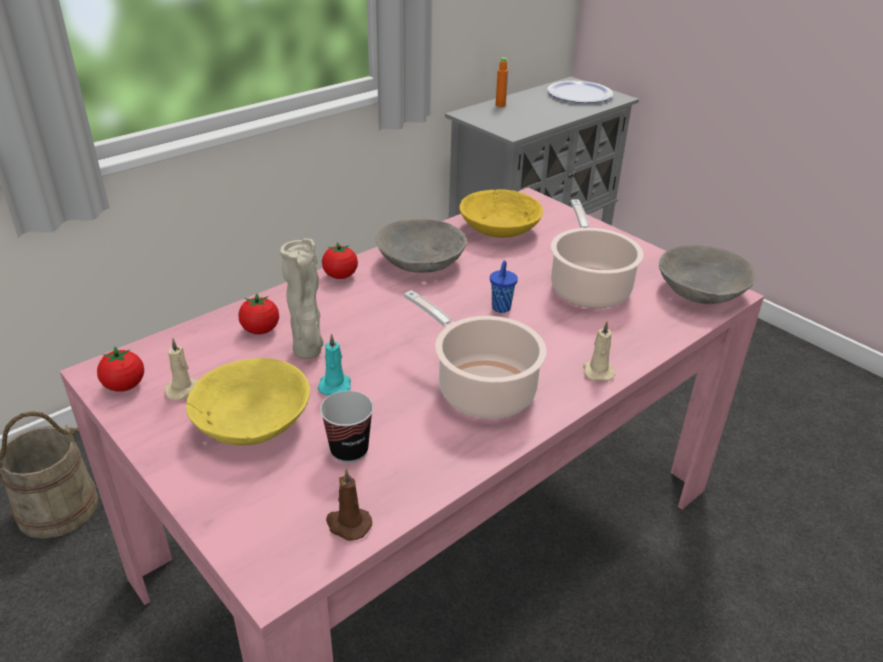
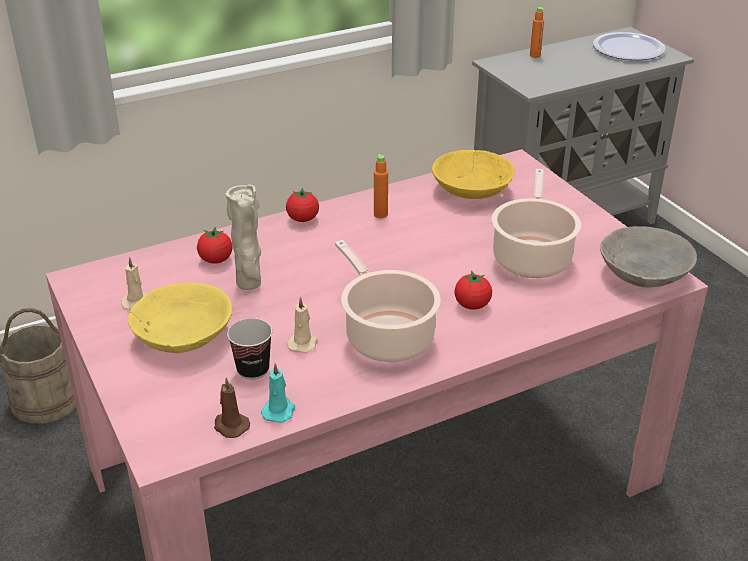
camera: 15 degrees right, 0 degrees up
(125, 386) = (92, 292): tomato -> tomato (472, 305)
(335, 385) = (261, 315): turquoise candle -> turquoise candle (279, 410)
(420, 262) = (380, 214): grey bowl -> orange bottle
(500, 308) = (437, 267): blue cup -> none
(597, 371) = (500, 335): beige candle -> beige candle (303, 343)

